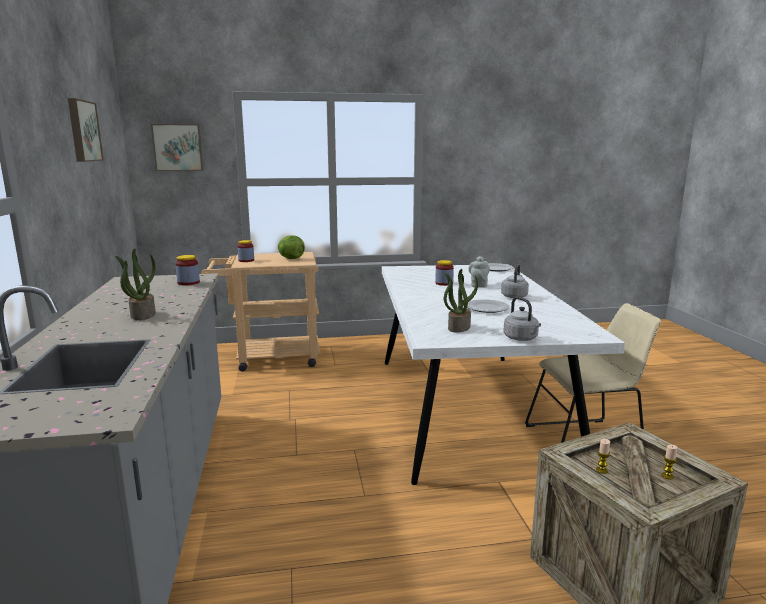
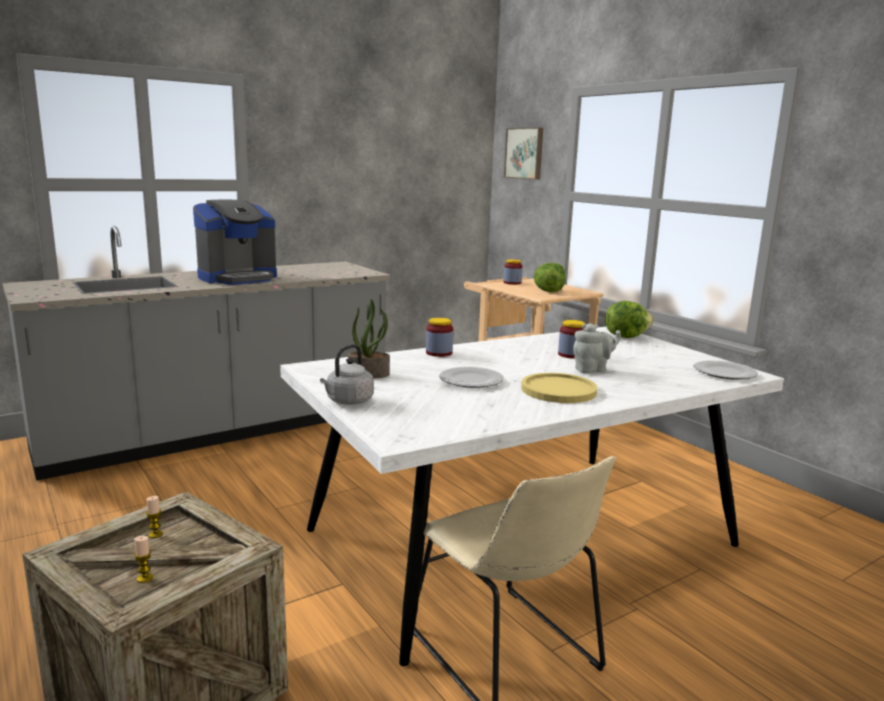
camera: 65 degrees right, 0 degrees up
(83, 131) = (385, 134): picture -> none
(142, 315) = (238, 278): potted plant -> coffee machine
(188, 283) = (344, 273): jar -> jar (439, 353)
(411, 269) = (625, 336): none -> lettuce
(514, 296) = (558, 390): grey kettle -> yellow plate

